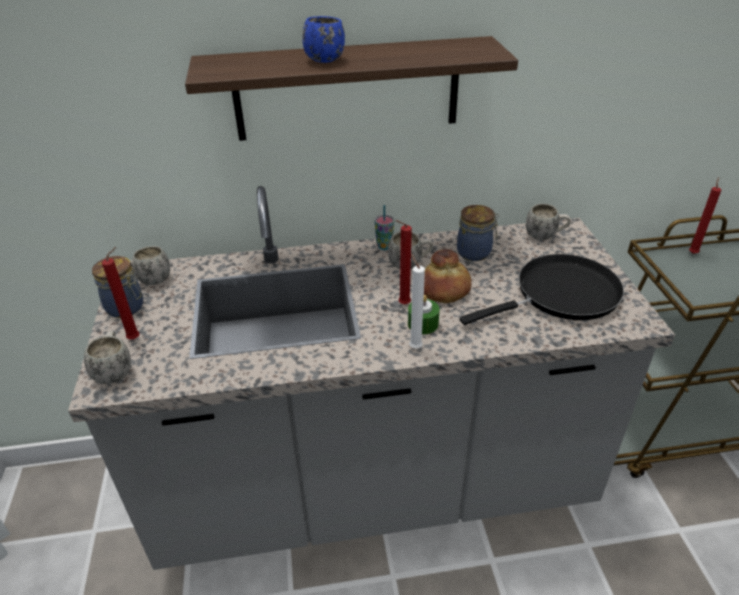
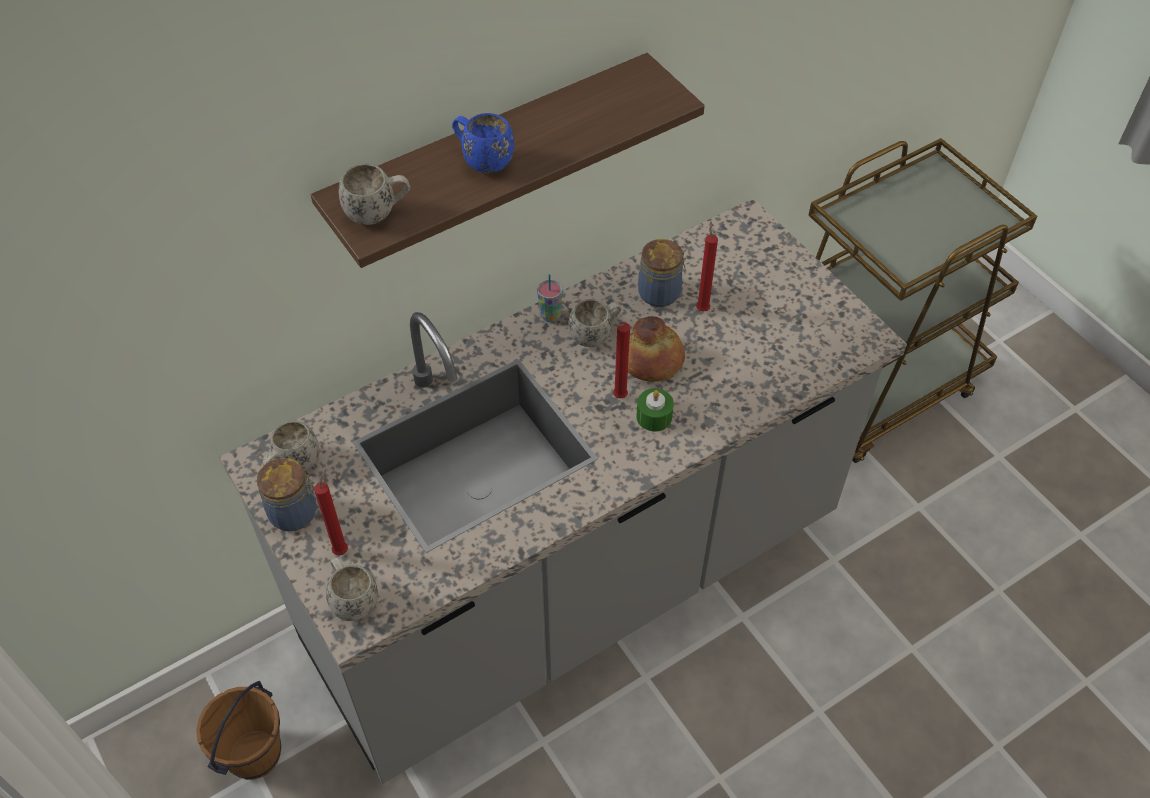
camera: 25 degrees left, 15 degrees up
(100, 517) = (253, 754): none -> brown bucket
(414, 346) = (660, 450): white candle -> none
(545, 236) = (727, 241): white mug -> white mug (378, 213)
(561, 295) = (779, 327): black frying pan -> none
(693, 253) = (879, 196): red candle -> red candle (702, 308)

